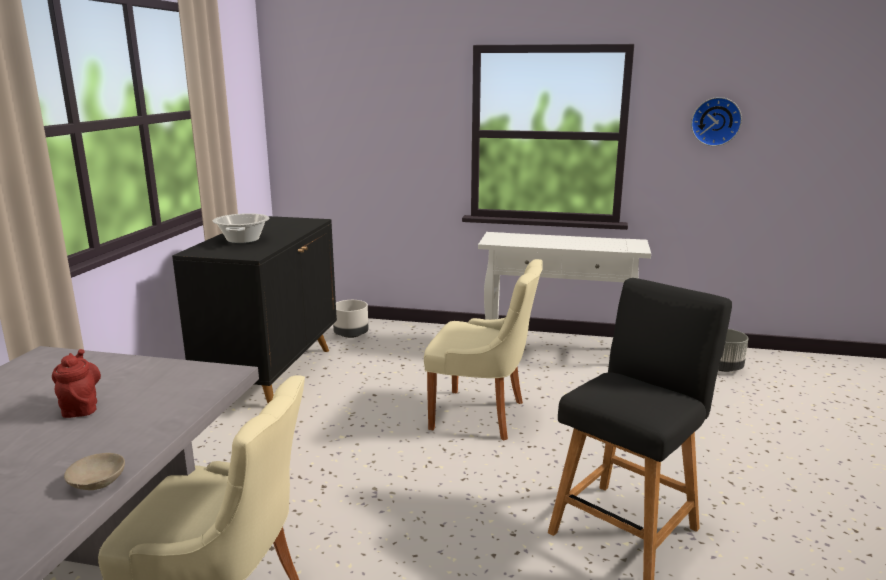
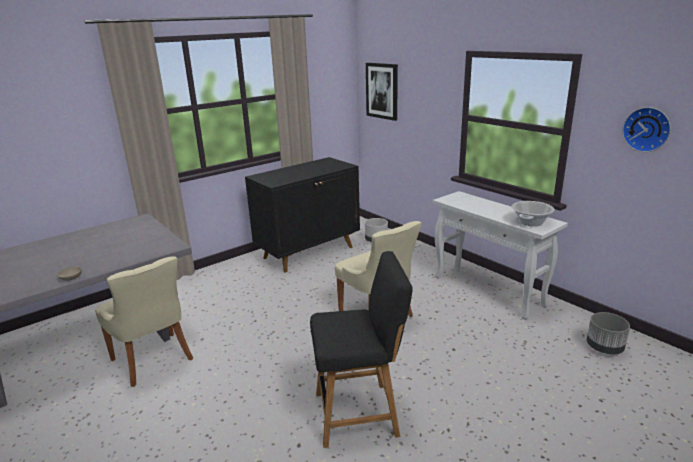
camera: 40 degrees right, 5 degrees up
(81, 407) = (114, 245): red teapot -> none
(243, 240) = (289, 172): cooking pot -> cooking pot (531, 222)
(321, 110) = (382, 91): none -> picture

